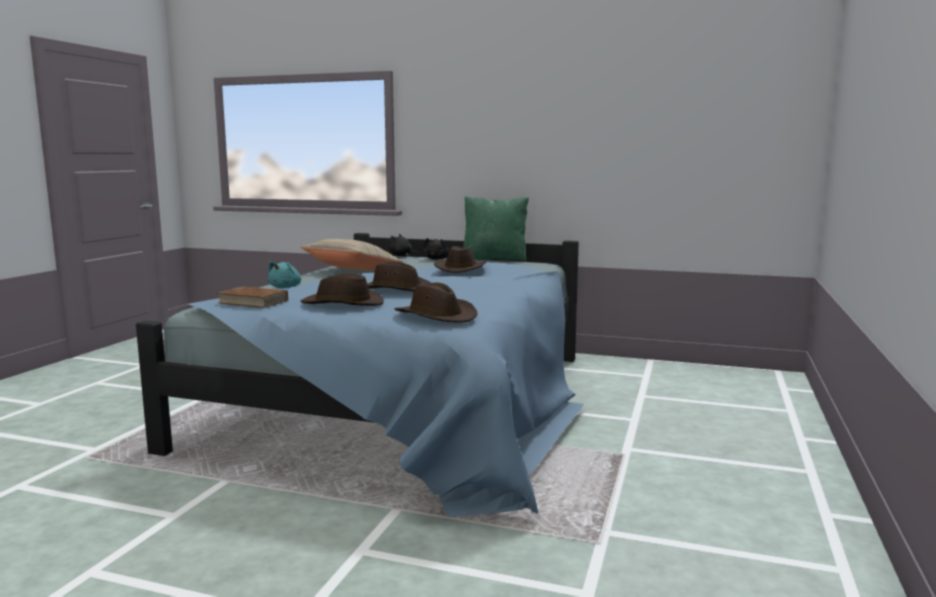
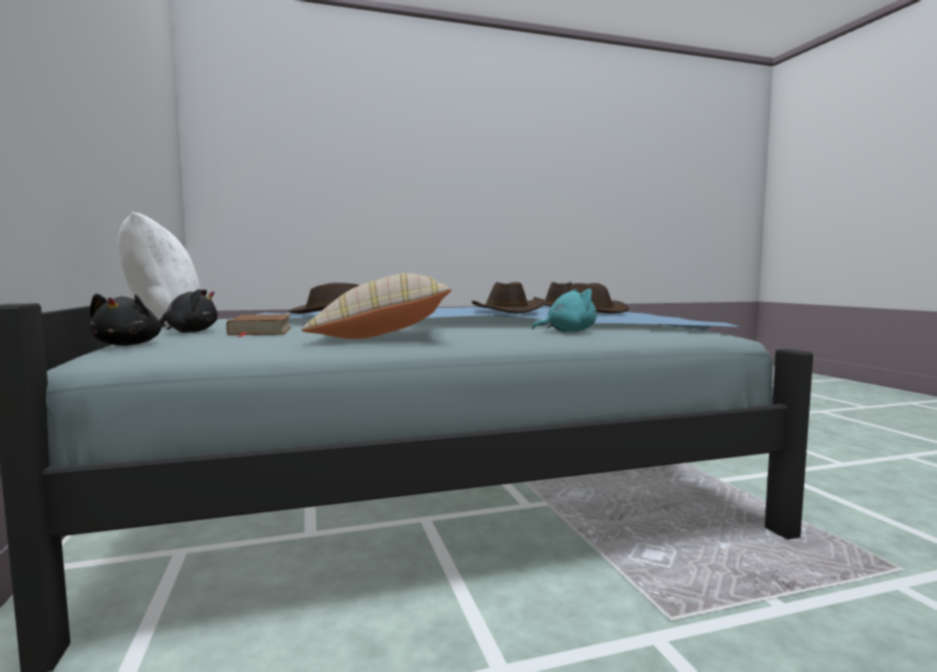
camera: 125 degrees left, 5 degrees down
(253, 301) = (662, 318): brown book -> brown book (261, 331)
(494, 259) = (164, 325): green pillow -> white pillow

